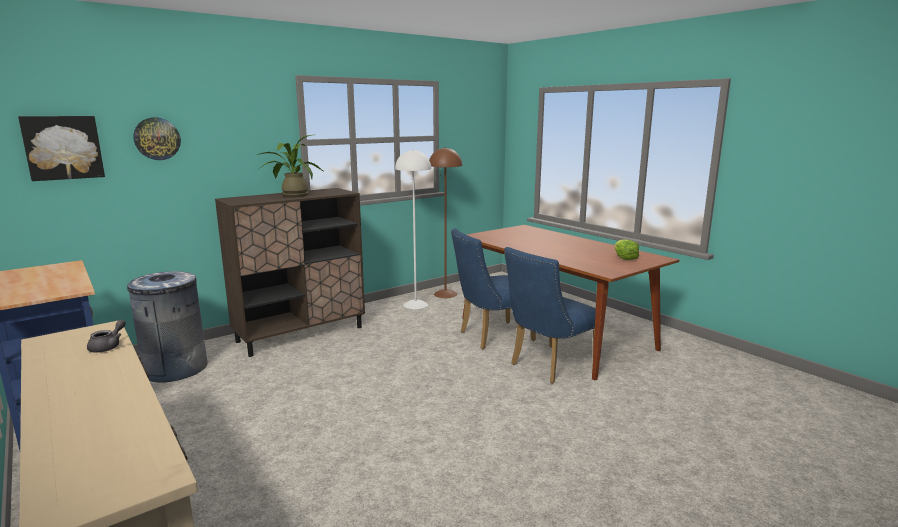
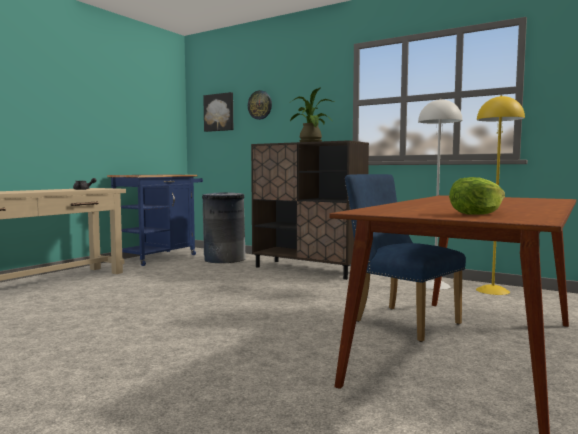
camera: 70 degrees right, 10 degrees down
(445, 294) = (493, 290): brown floor lamp -> yellow floor lamp
(547, 366) = (349, 355): blue chair -> none

